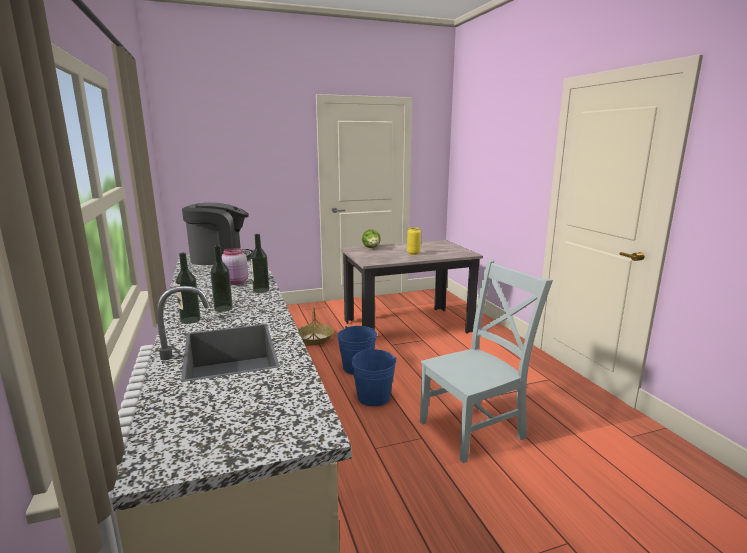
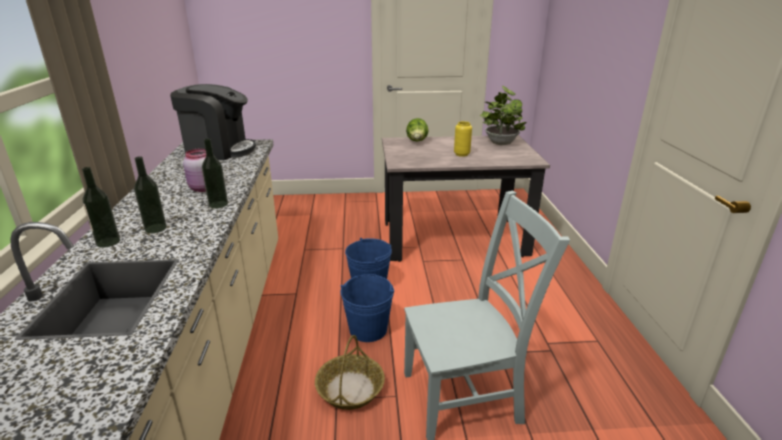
camera: 15 degrees right, 10 degrees up
(314, 339) = (341, 241): basket -> basket (350, 388)
(436, 244) = (500, 142): none -> potted plant

